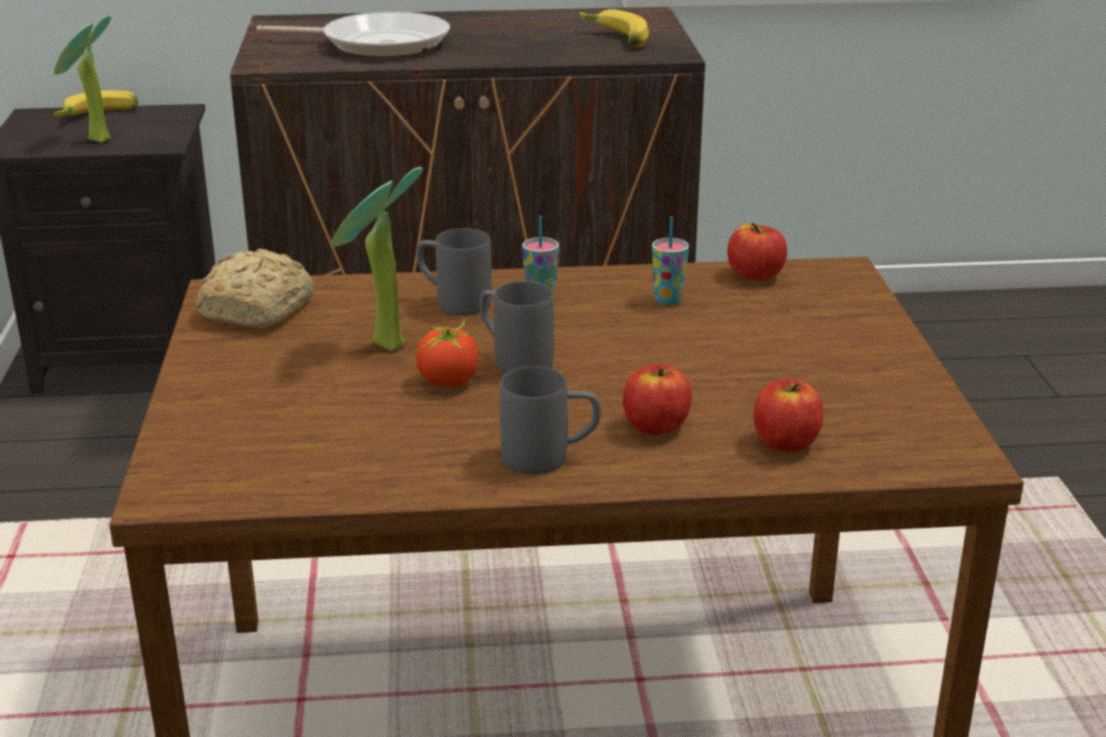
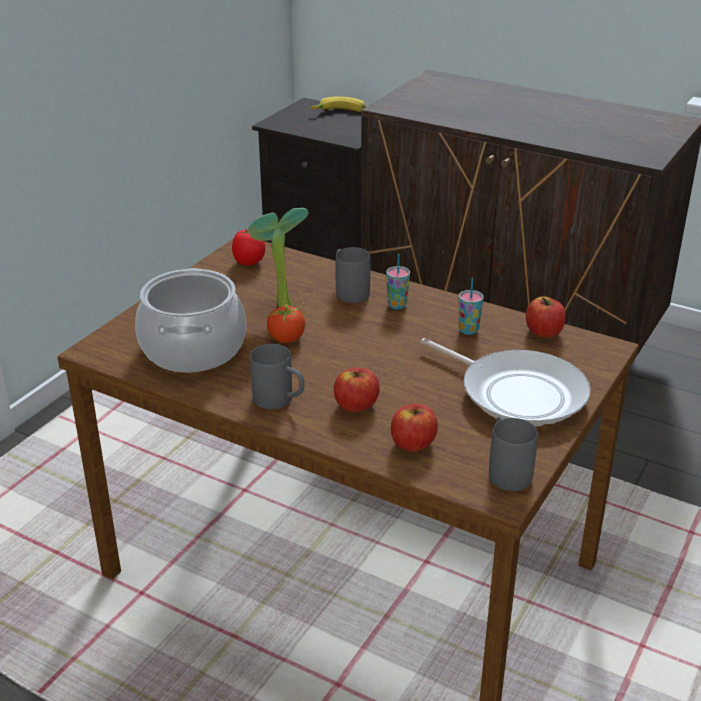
camera: 35 degrees right, 5 degrees up
(94, 141) = (320, 129): potted plant -> none
(259, 309) = (249, 262): bread -> tomato
(327, 438) = (192, 348): none -> cooking pot
(378, 43) = (470, 107): frying pan -> frying pan (517, 393)
(513, 359) = (335, 337): grey mug -> grey mug (506, 470)
(614, 39) = (625, 137): banana -> none

